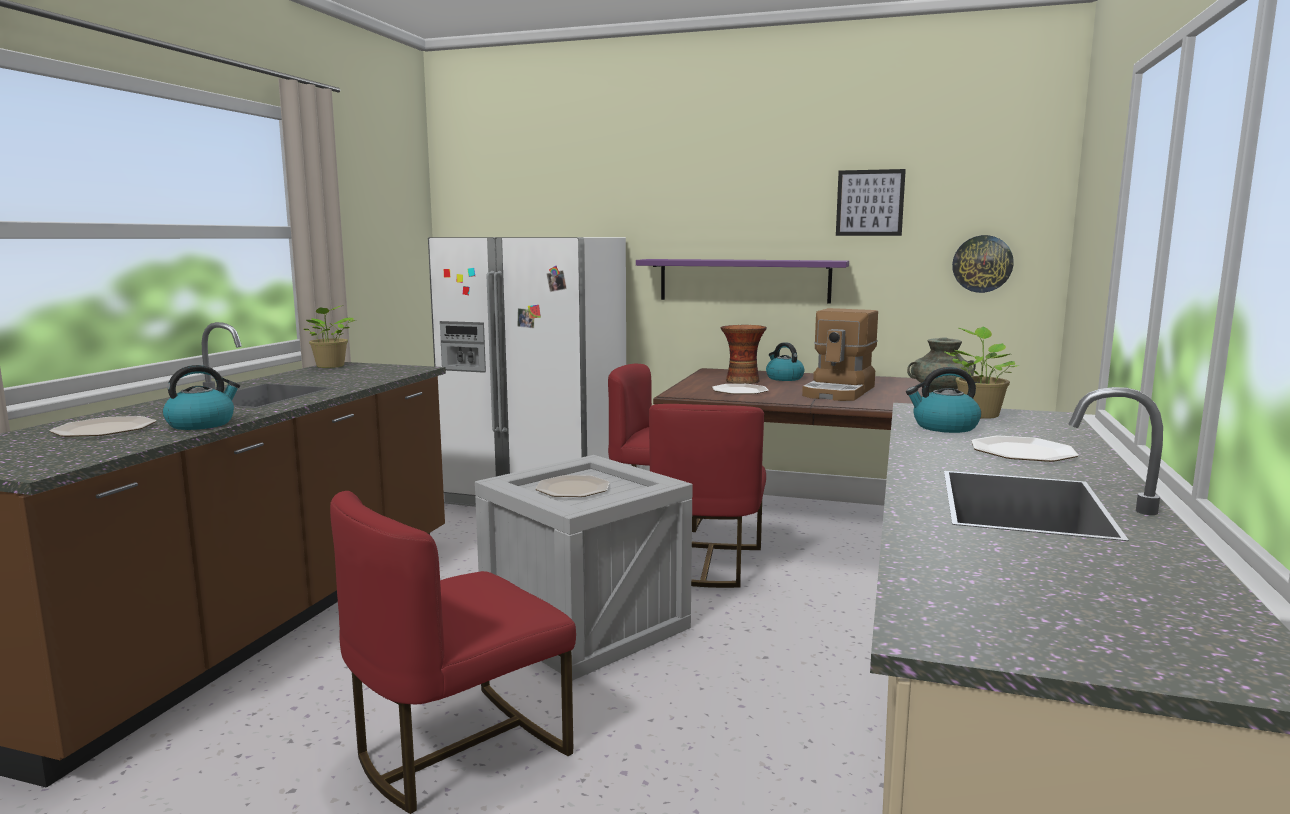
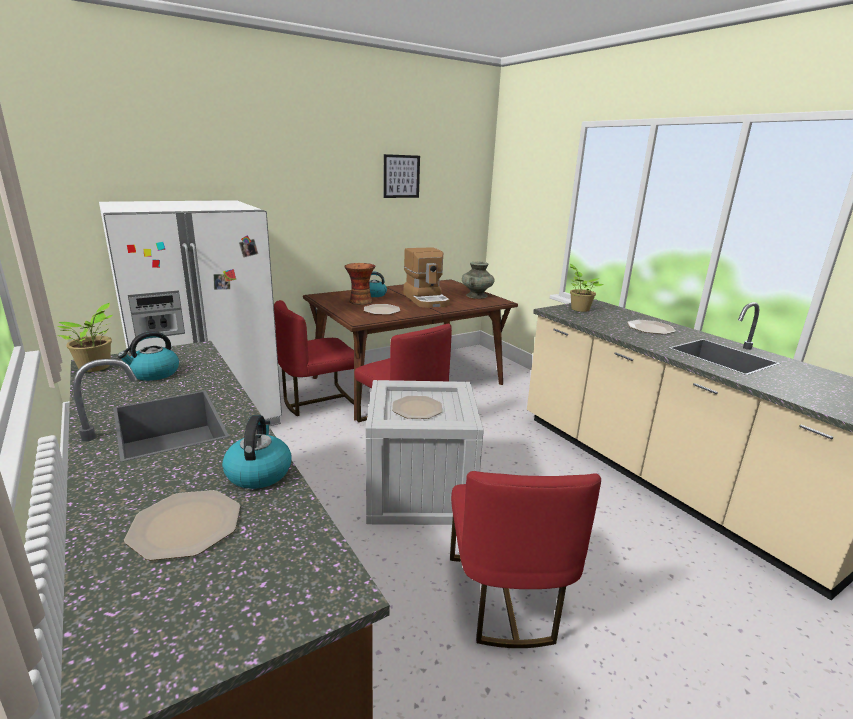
camera: 50 degrees left, 10 degrees up
(744, 280) = (328, 230): purple shelf -> none
(944, 427) = (594, 321): kettle -> kettle (154, 374)
(982, 264) = (455, 213): wall clock -> none

